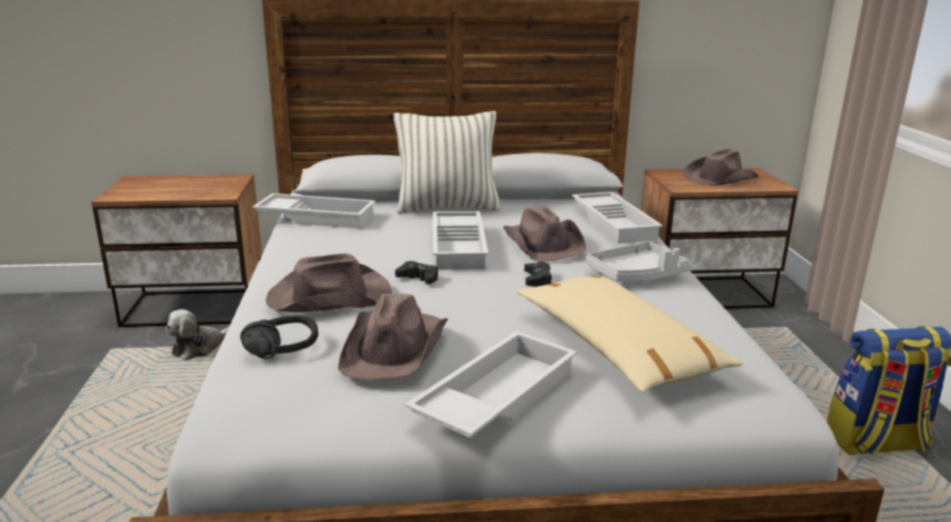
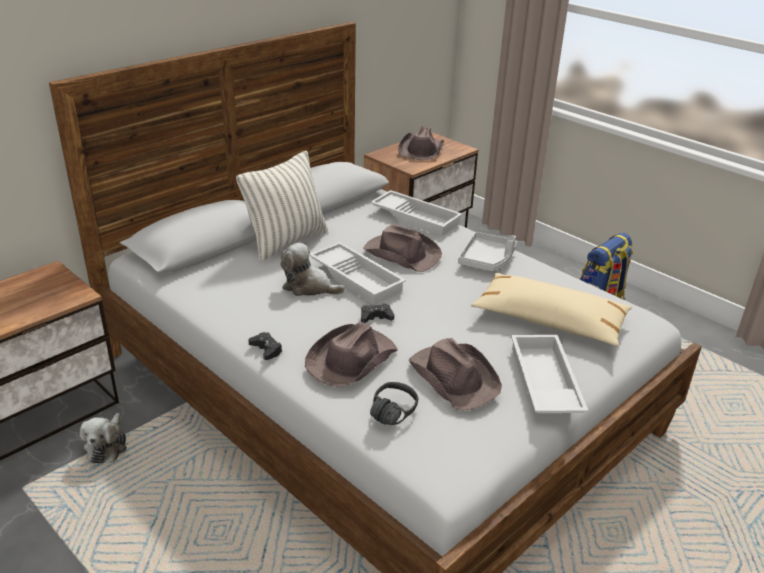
camera: 40 degrees left, 10 degrees up
(317, 217) = (205, 289): white tray -> none
(403, 240) = (309, 287): none -> plush toy
(538, 280) = (443, 287): black game controller -> black game controller (266, 349)

